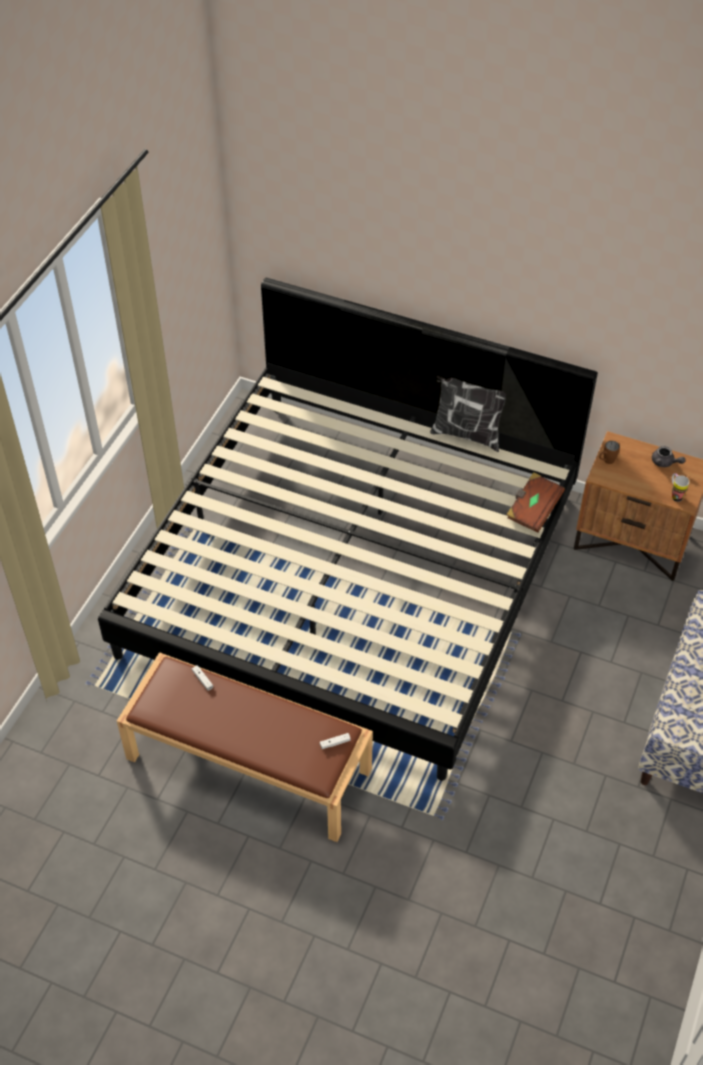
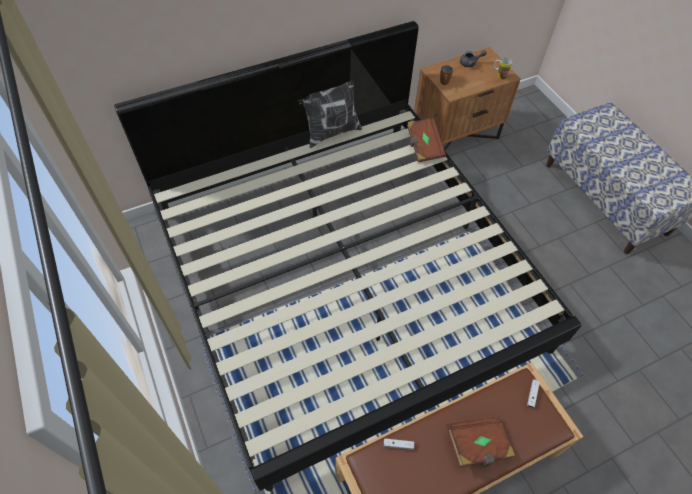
camera: 50 degrees left, 5 degrees up
(251, 731) = (477, 446): none -> brown book

